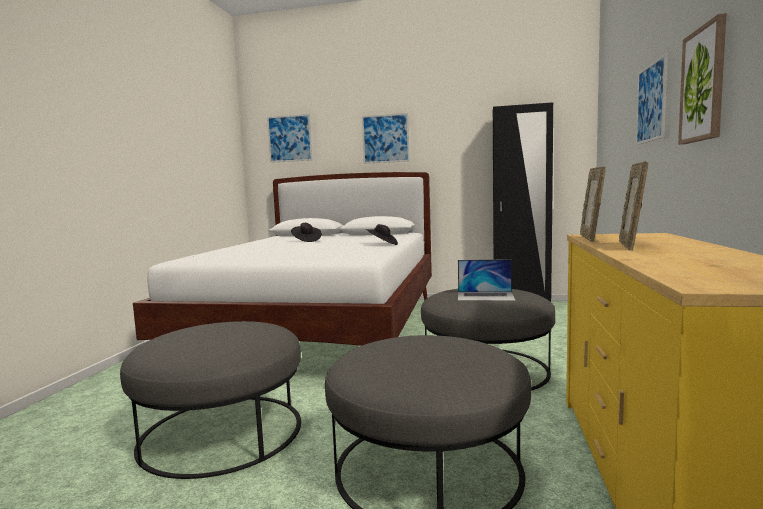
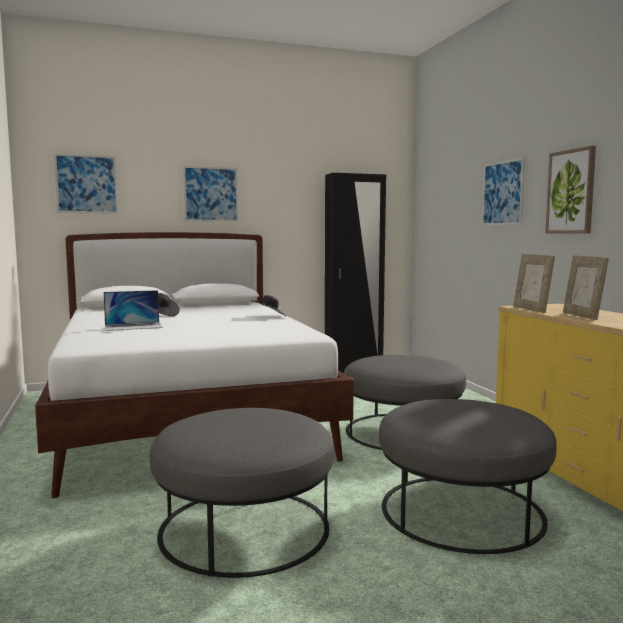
camera: 30 degrees left, 0 degrees up
(485, 296) = (408, 363): laptop -> laptop (133, 326)

